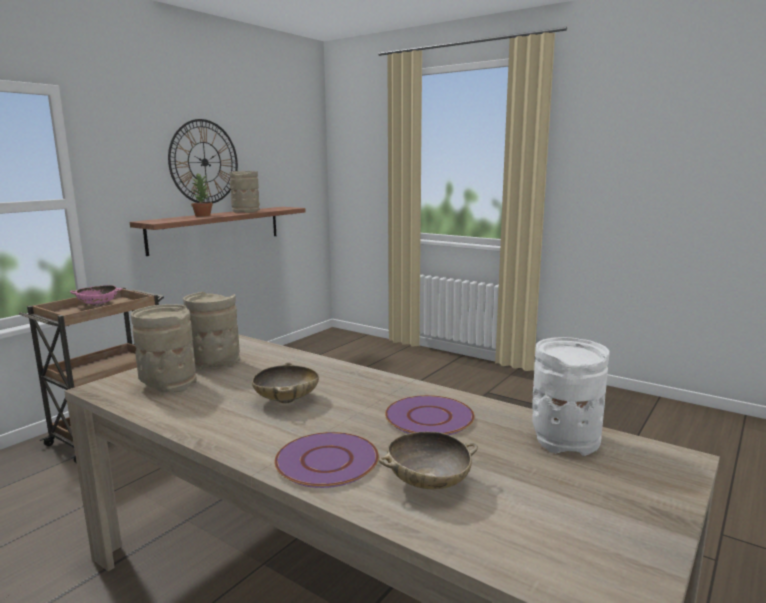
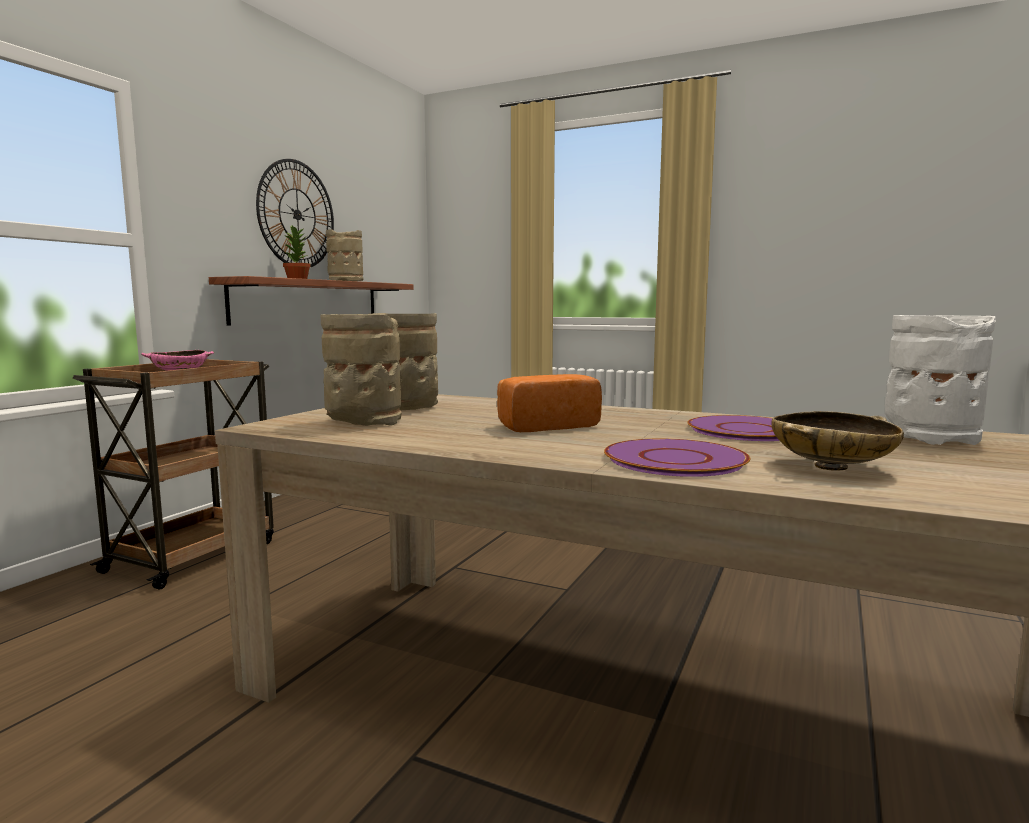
camera: 10 degrees left, 5 degrees down
(287, 400) = (545, 426): beige bowl -> bread

